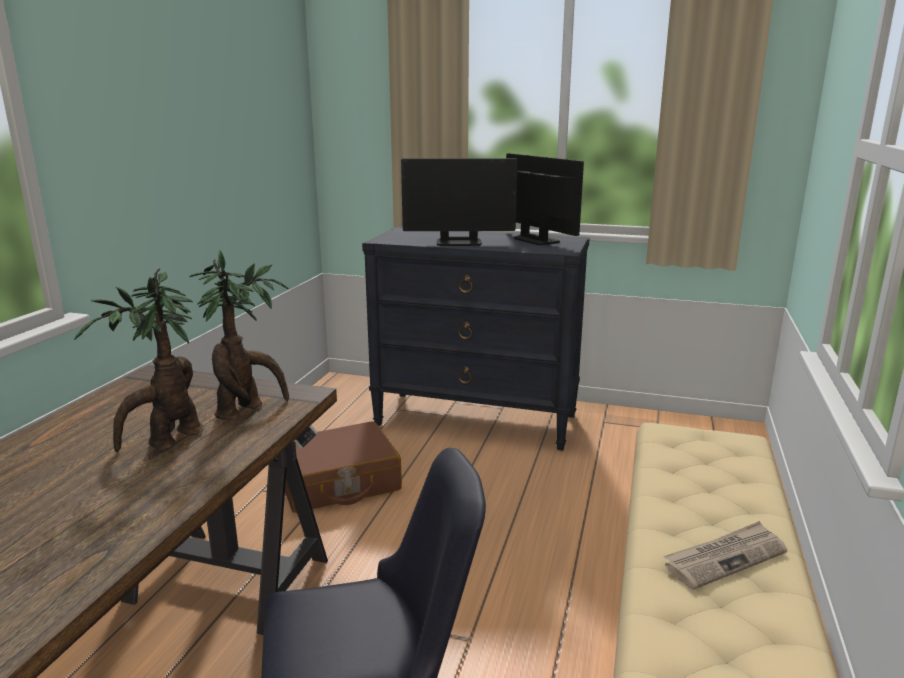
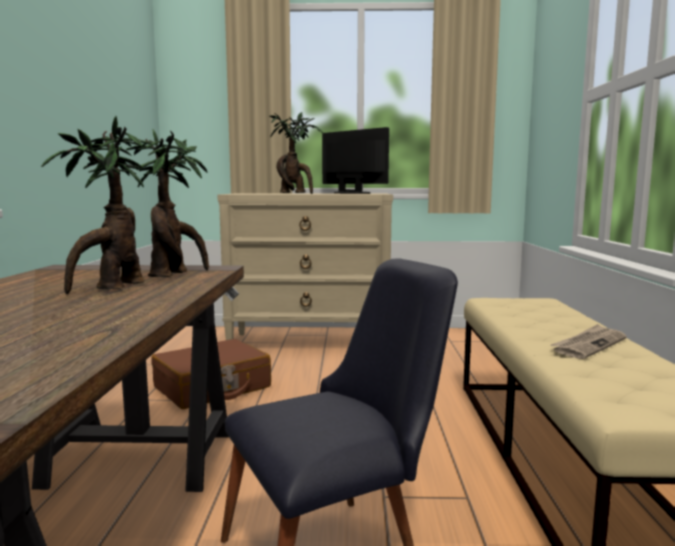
camera: 15 degrees left, 10 degrees down
(459, 242) = (295, 193): monitor -> potted plant
(476, 419) = (310, 343): black dresser -> beige dresser

